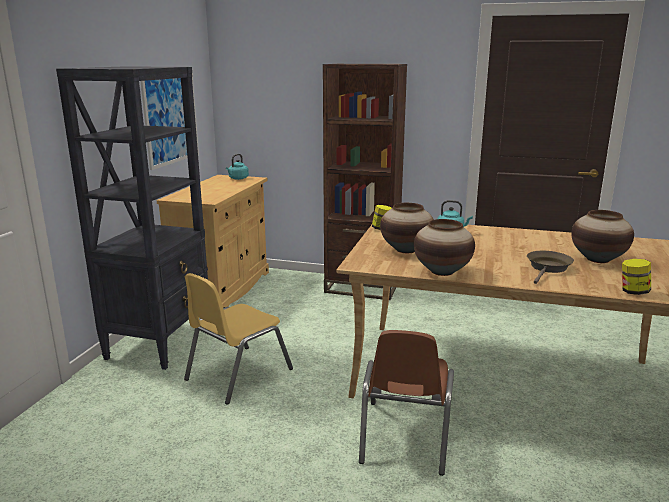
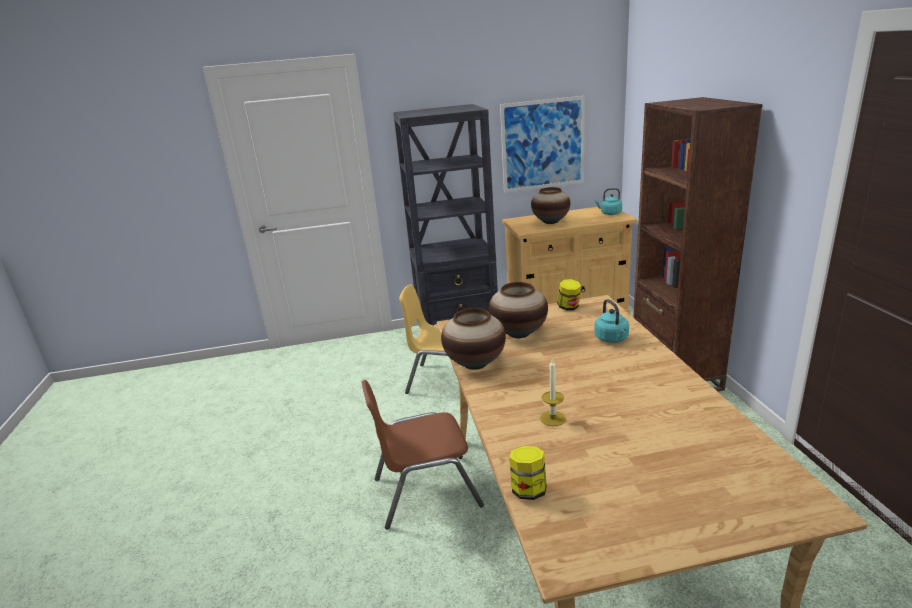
camera: 65 degrees right, 5 degrees up
(548, 268) = (553, 418): brown frying pan -> candle
(597, 259) = (633, 449): vase -> vase (550, 222)

